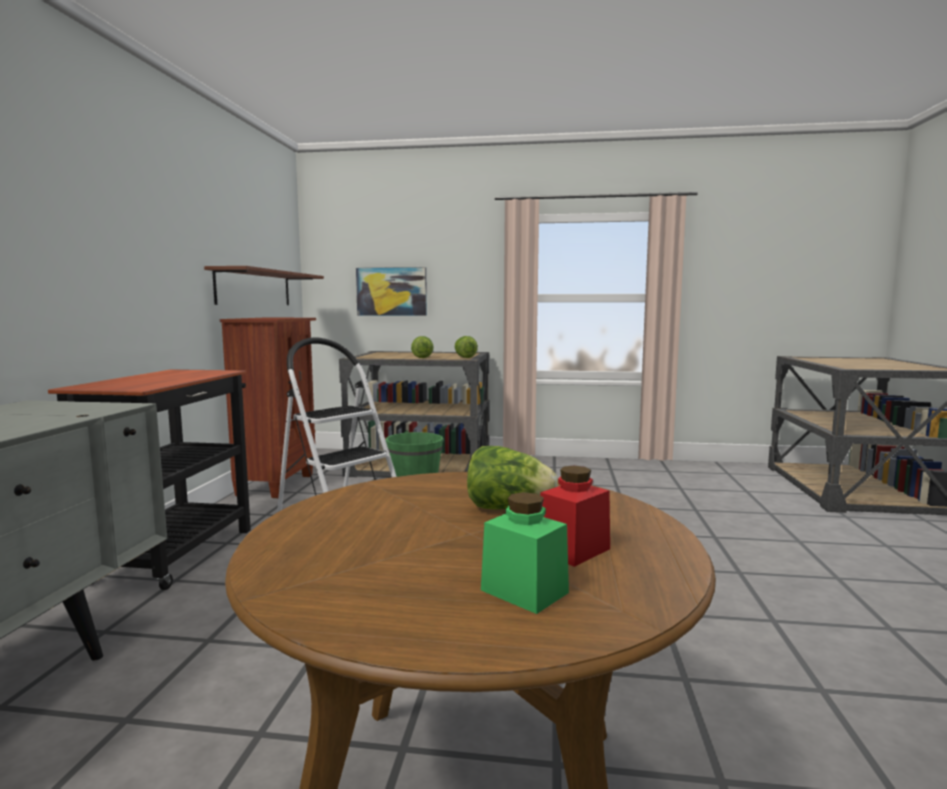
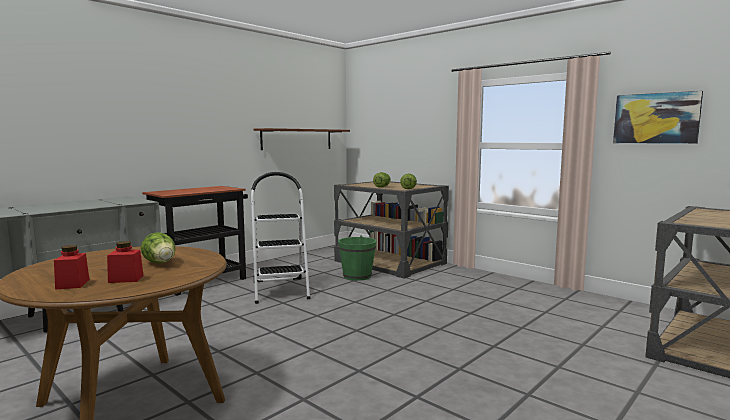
camera: 35 degrees right, 0 degrees up
(277, 485) = (295, 259): brown cabinet -> none
(391, 291) = (392, 139): picture -> picture (656, 118)
(524, 591) = (72, 284): green jar -> red jar

